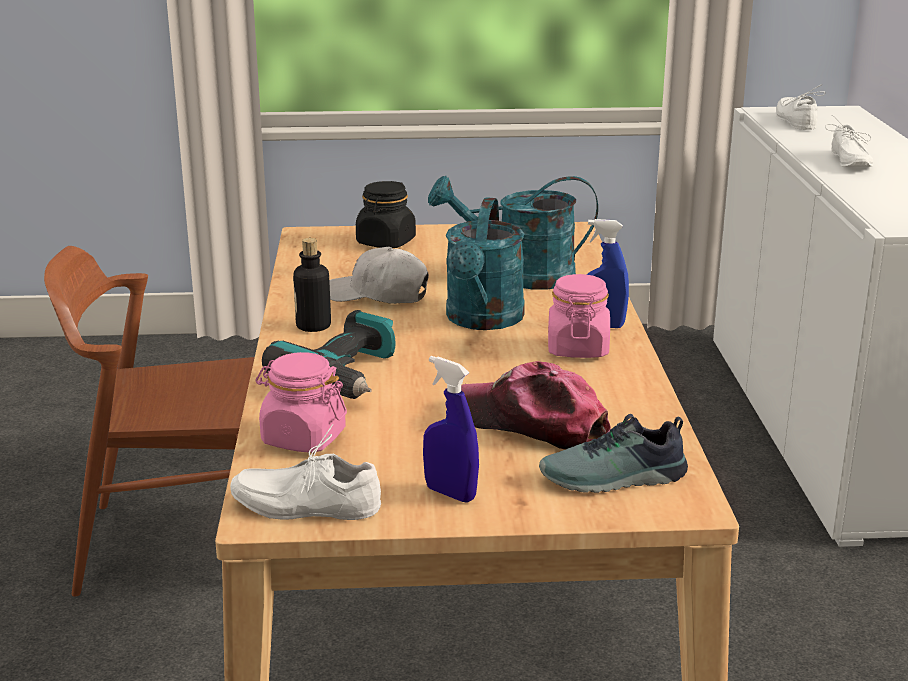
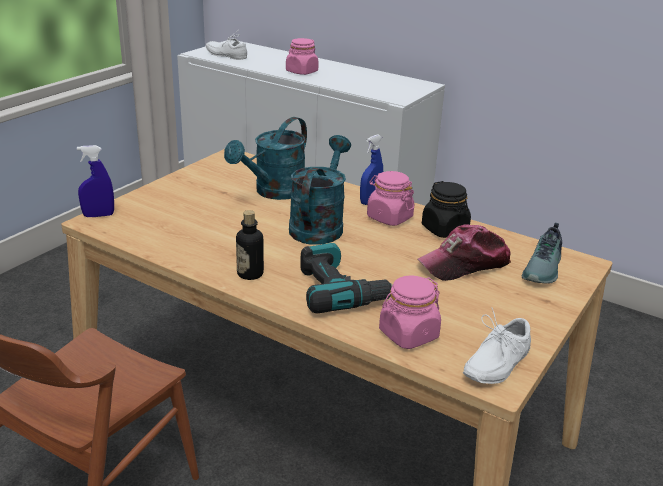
camera: 55 degrees left, 5 degrees up
(379, 295) = (235, 237): white cap -> none
(386, 242) = (155, 205): black jar -> black jar (445, 229)
(450, 493) = (521, 316): blue spray bottle -> blue spray bottle (98, 215)
(483, 321) = (319, 225): turquoise watering can -> turquoise watering can turned 120 degrees counterclockwise
(847, 161) = (301, 72): white shoe -> pink jar

